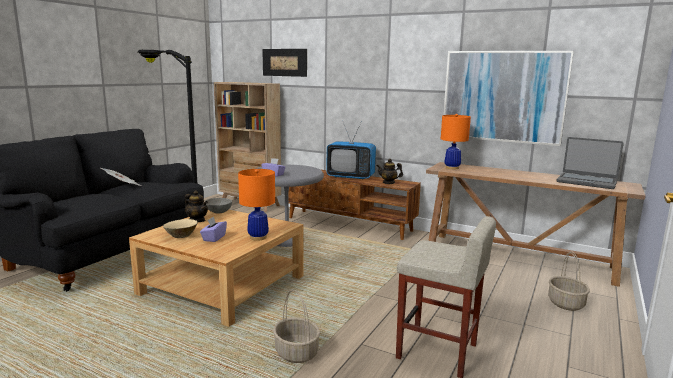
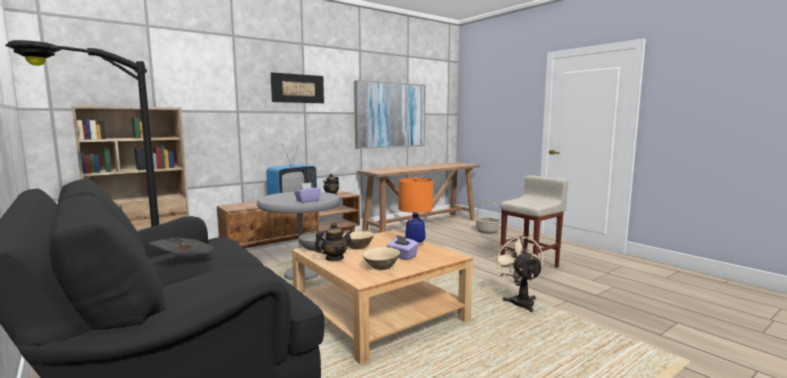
camera: 65 degrees left, 5 degrees down
(233, 221) = (357, 247): none -> beige bowl
(284, 62) = (177, 82): picture -> picture (298, 88)
(296, 352) = (520, 301): basket -> beige fan
(452, 168) = (381, 171): orange table lamp -> none
(586, 182) = (446, 164): laptop -> none

